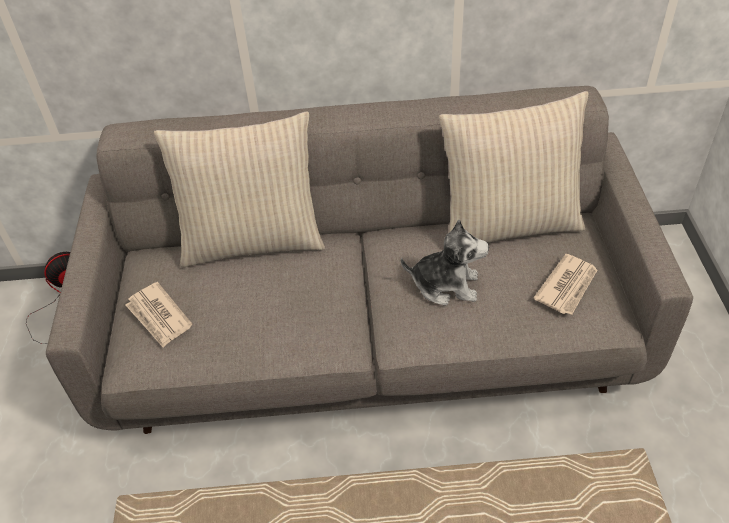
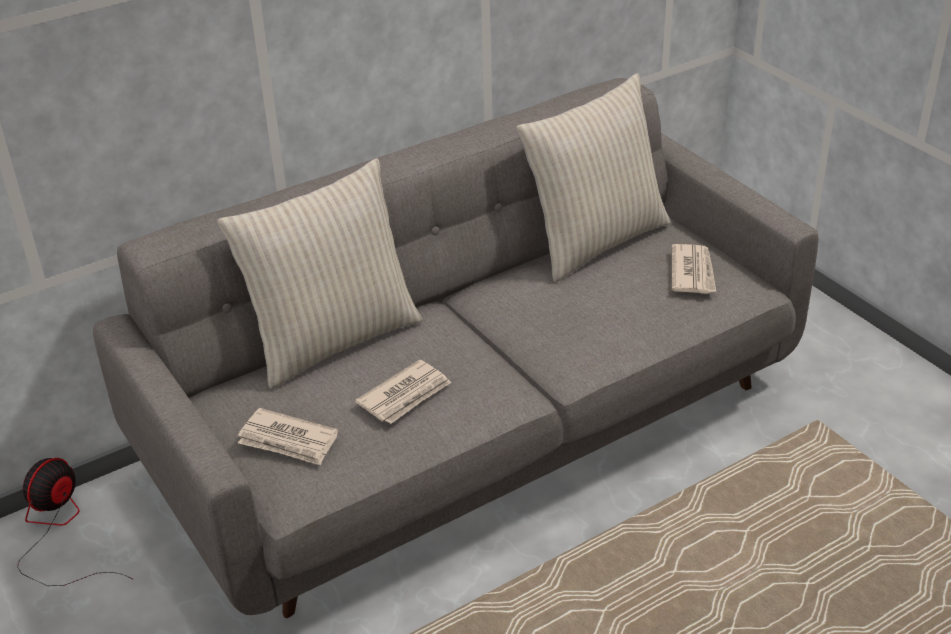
camera: 30 degrees left, 10 degrees down
(261, 312) = (405, 395): none -> newspaper
(446, 285) = (577, 309): plush toy -> none

